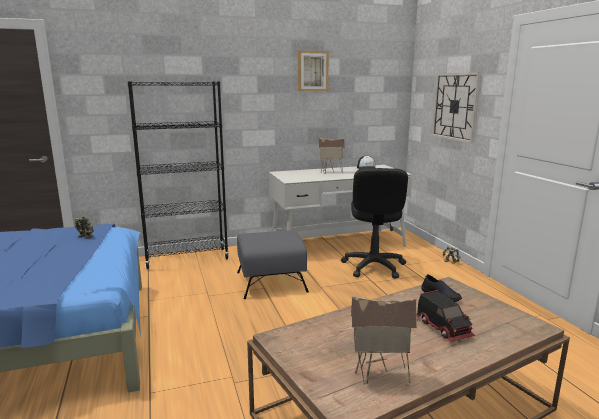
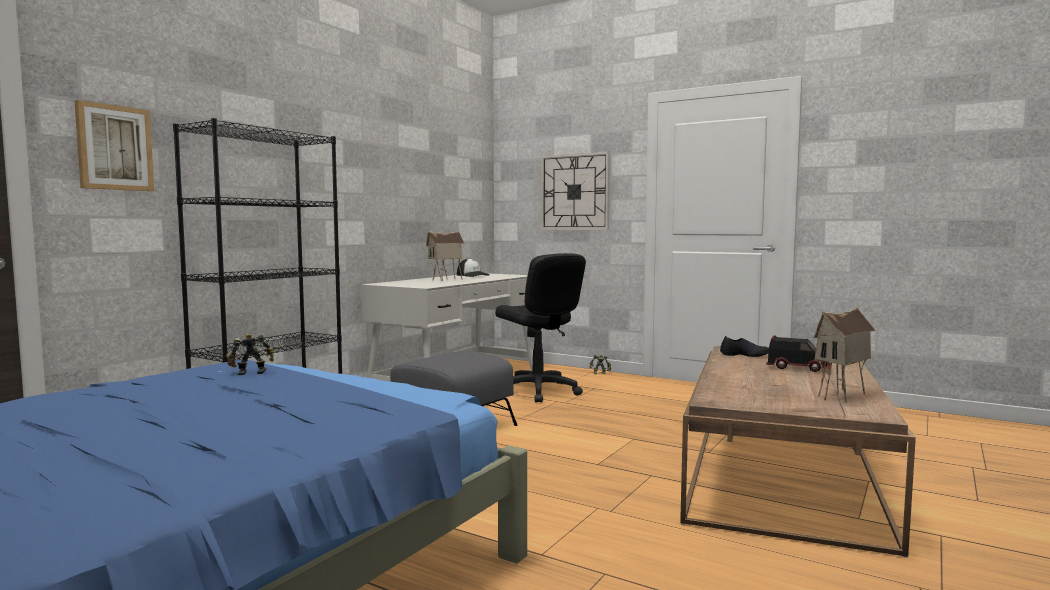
camera: 40 degrees left, 10 degrees down
(312, 71) = (404, 142): picture -> picture (114, 148)

